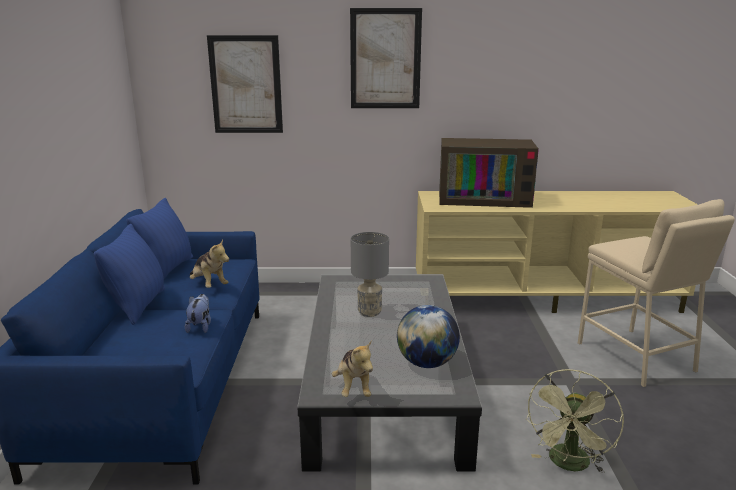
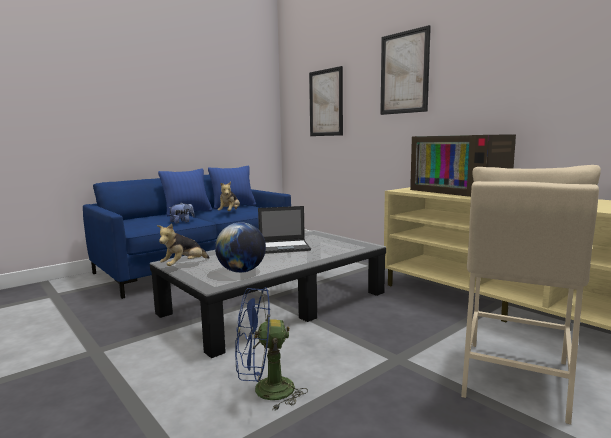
camera: 50 degrees right, 10 degrees down
(369, 312) = (285, 247): grey table lamp -> laptop
(569, 465) = (265, 391): green fan -> blue fan

